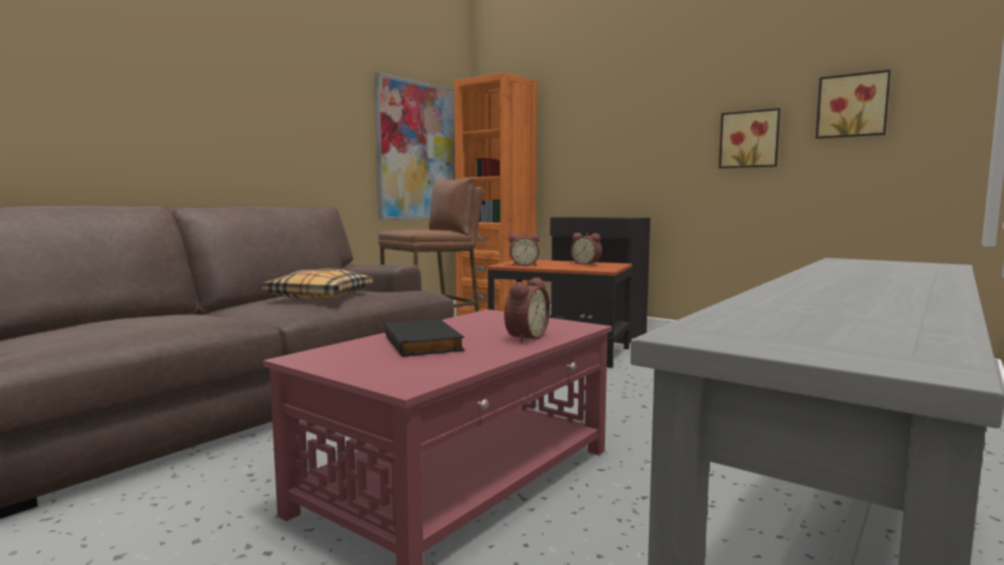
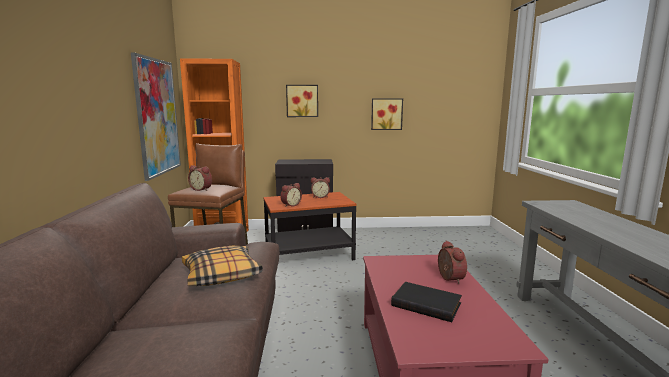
camera: 40 degrees left, 5 degrees up
(414, 229) = (202, 189): none -> alarm clock
(852, 106) = (435, 100): picture -> picture (302, 101)

